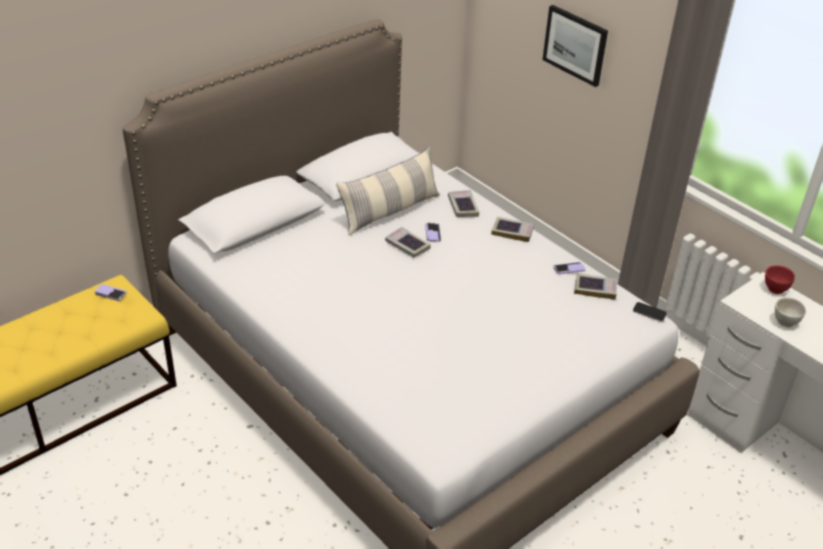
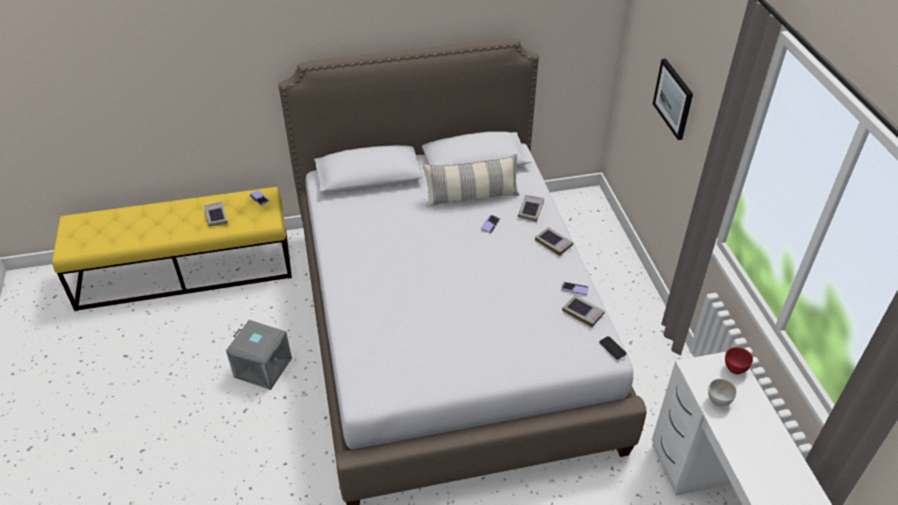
camera: 30 degrees right, 5 degrees up
(215, 501) = (262, 368): none -> grey storage box
(407, 245) = (463, 228): book -> book (216, 216)

